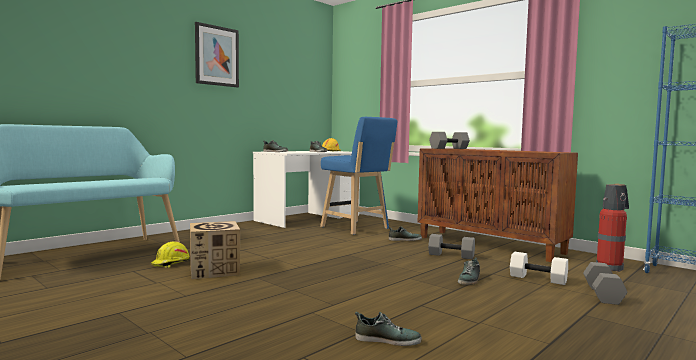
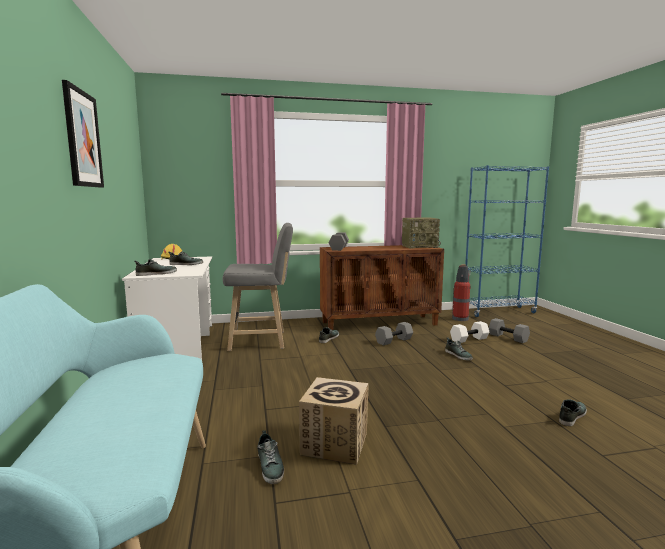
camera: 55 degrees left, 5 degrees up
(170, 263) = (270, 466): yellow hard hat -> shoe
(357, 228) = (261, 341): blue stool -> grey stool
(546, 151) = (420, 246): none -> radio

